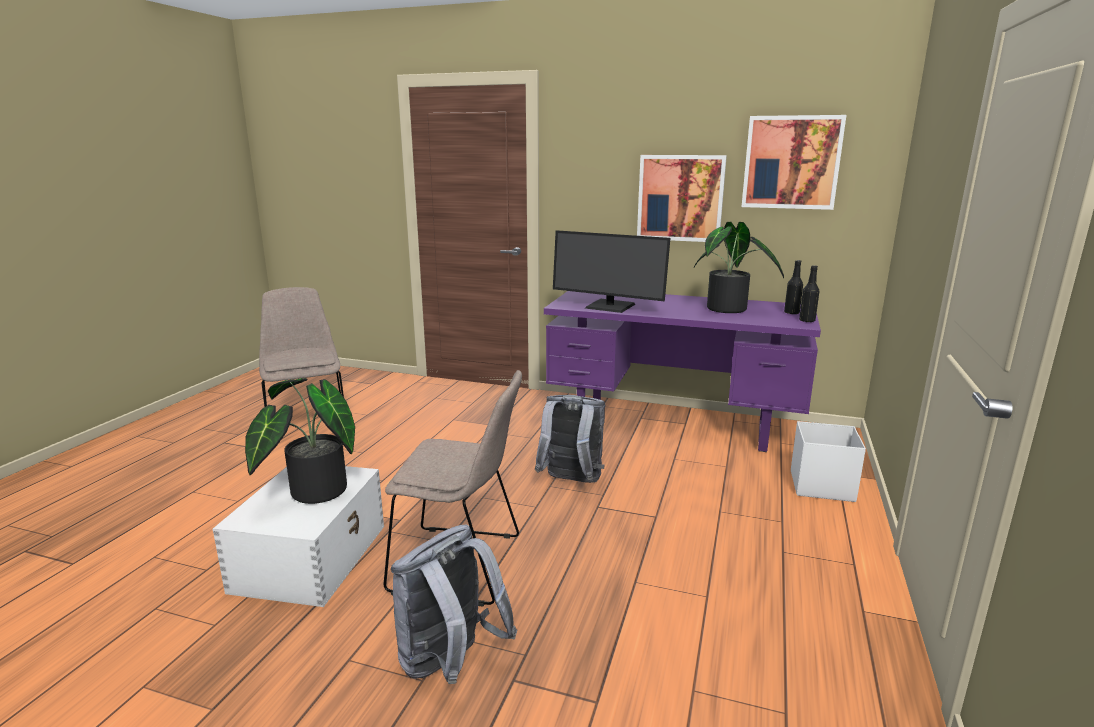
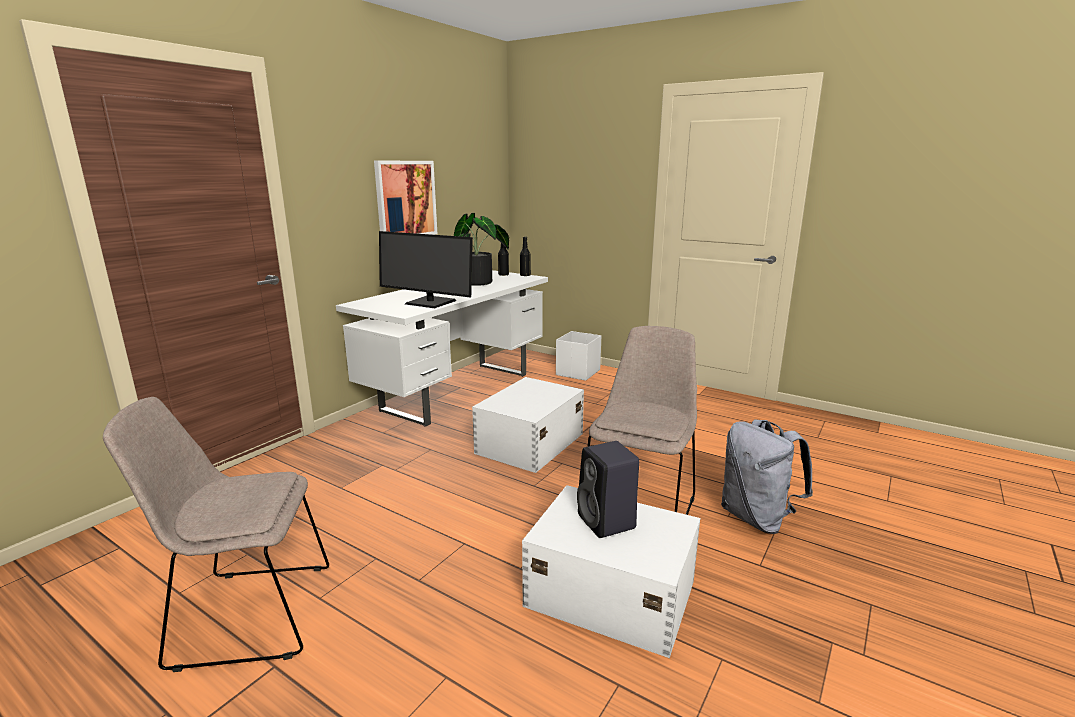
camera: 75 degrees left, 0 degrees up
(312, 492) = (607, 522): potted plant -> black speaker
(571, 482) = (529, 443): grey backpack -> white storage box
(609, 306) = (429, 302): monitor -> monitor turned 75 degrees clockwise
(673, 424) = (458, 391): purple desk -> white desk
(791, 162) = (463, 166): picture -> none

